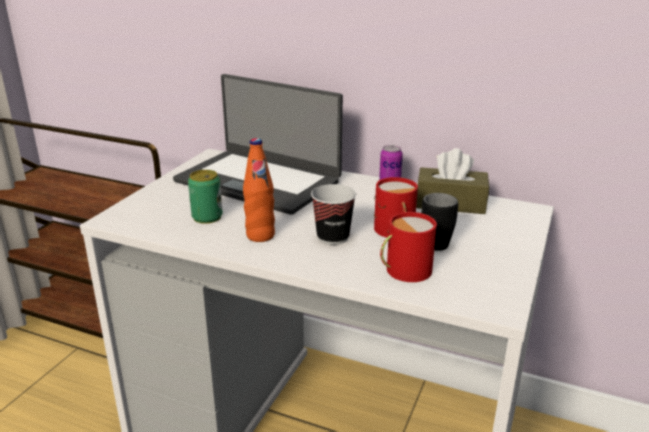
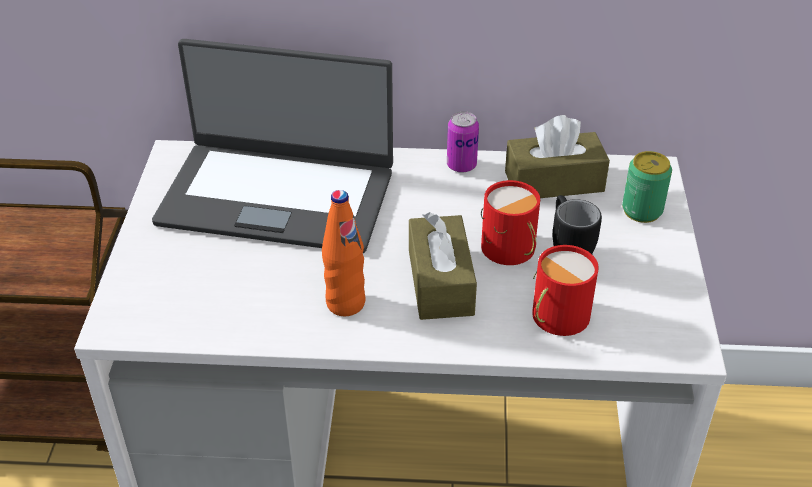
camera: 20 degrees left, 15 degrees up
(207, 217) = (250, 286): can -> can (642, 210)
(333, 237) = (440, 282): cup -> brown tissue box

